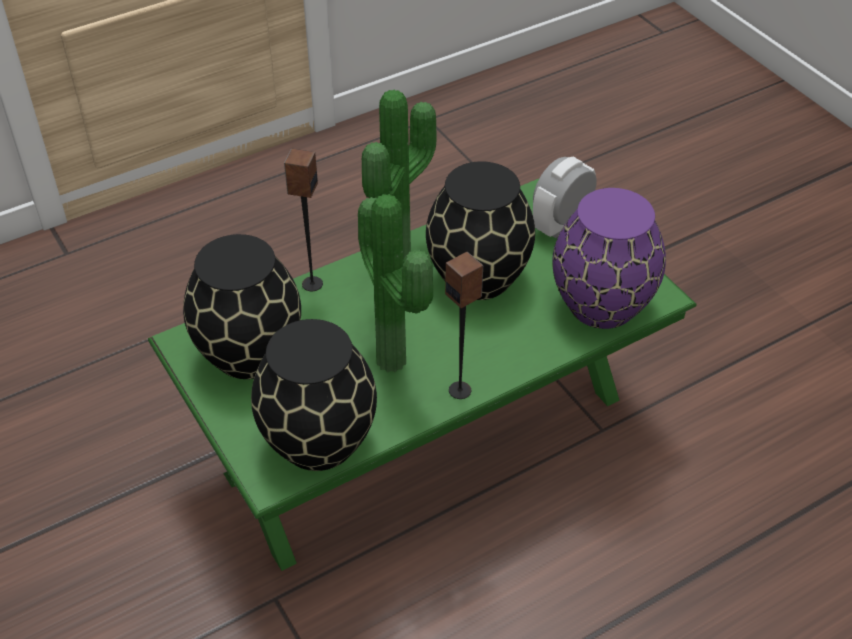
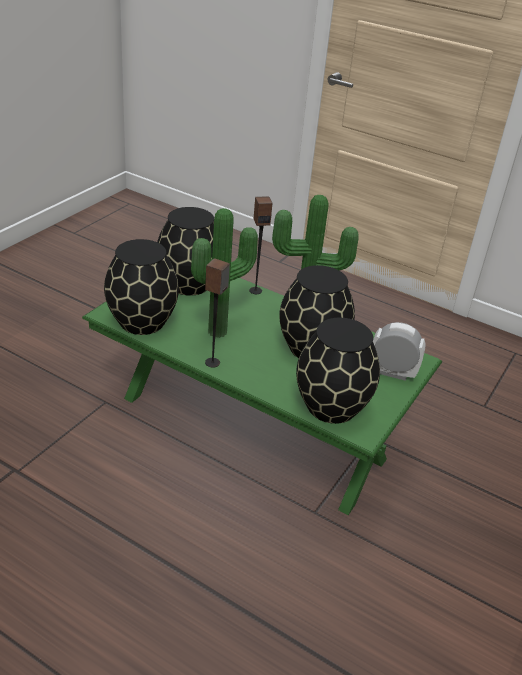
camera: 60 degrees right, 10 degrees down
(603, 305) = (331, 407): purple vase -> black vase

